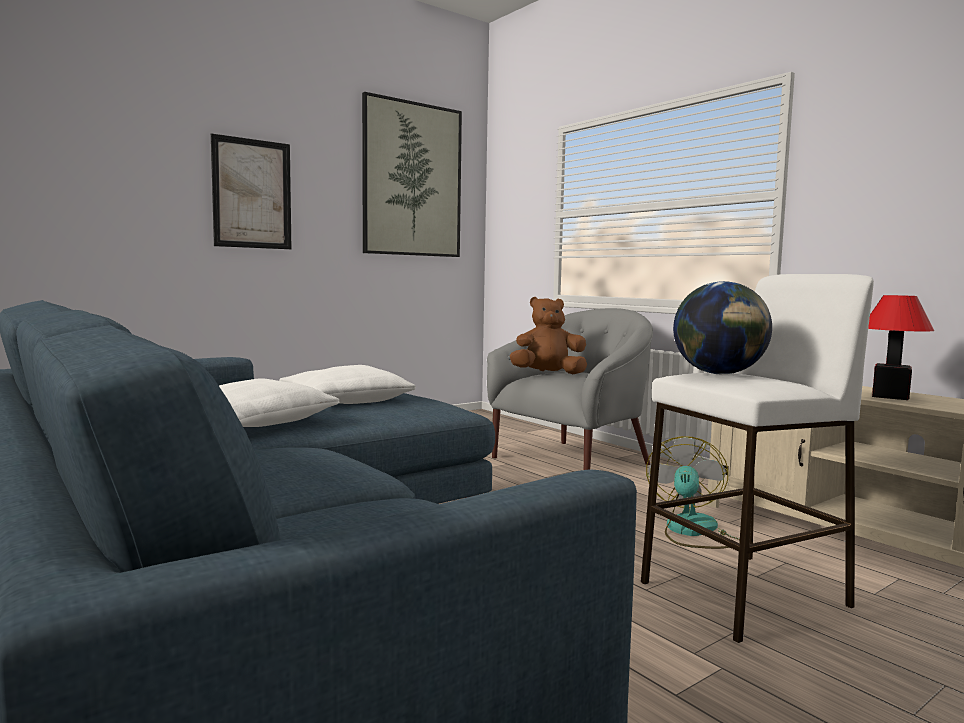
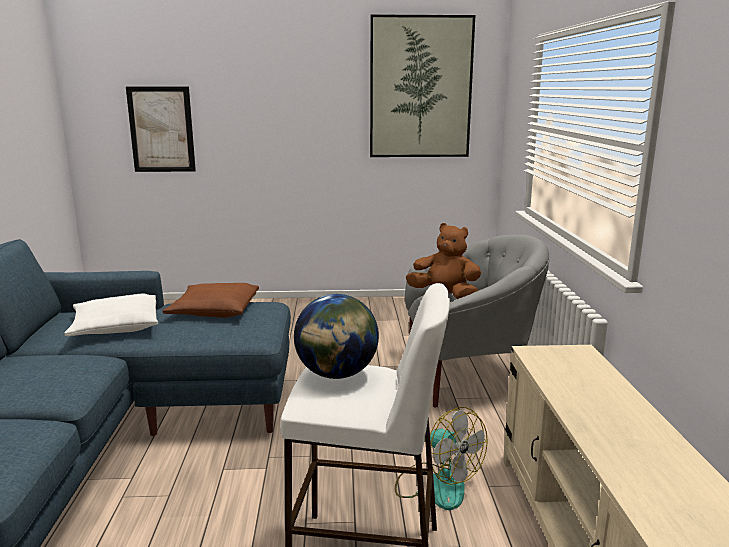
camera: 35 degrees right, 10 degrees up
(252, 194) = (274, 114): picture -> picture (161, 129)
(345, 400) = (214, 310): white pillow -> brown pillow
(692, 532) = (437, 484): fan -> fan turned 90 degrees clockwise
(890, 396) = (609, 424): table lamp -> none

